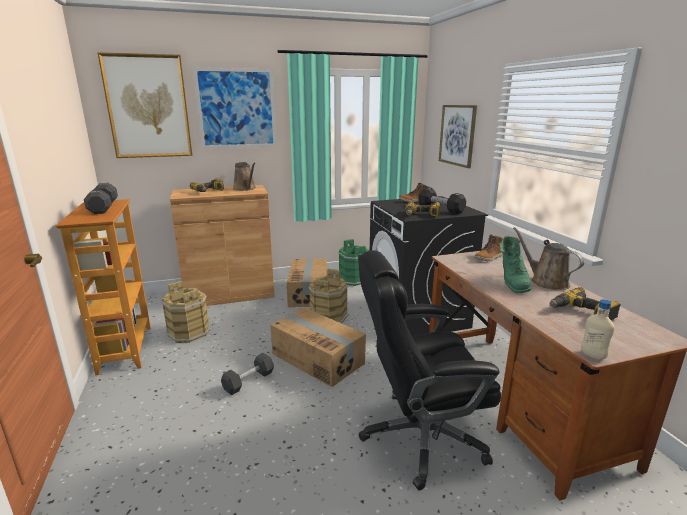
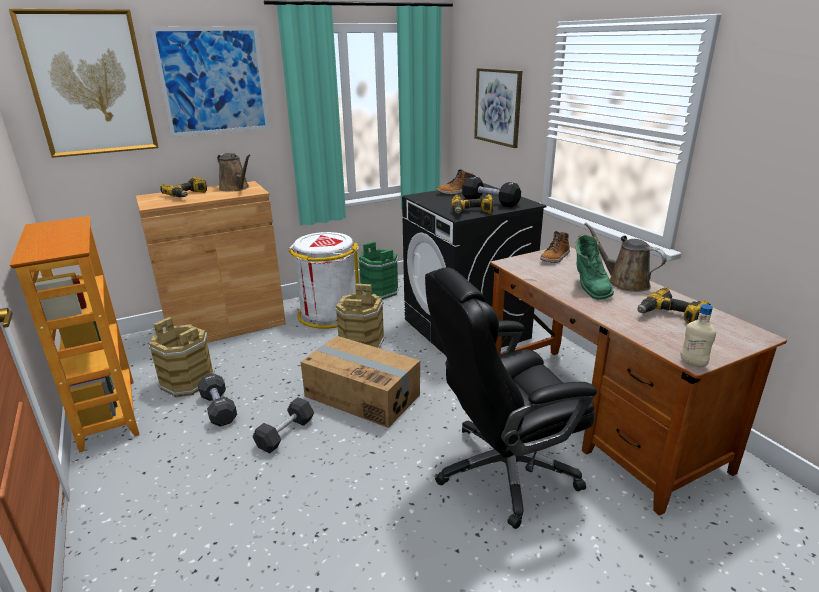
camera: 10 degrees left, 5 degrees up
(103, 208) = (61, 232): black dumbbell -> black dumbbell (218, 408)
(309, 293) = (328, 314): cardboard box -> white trash can

